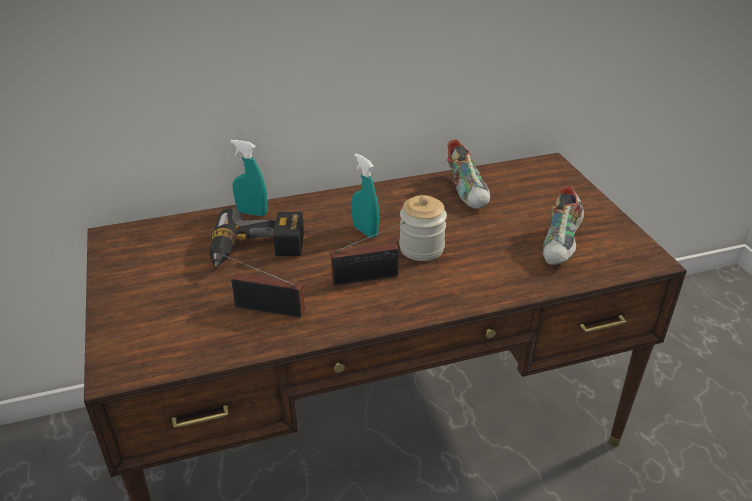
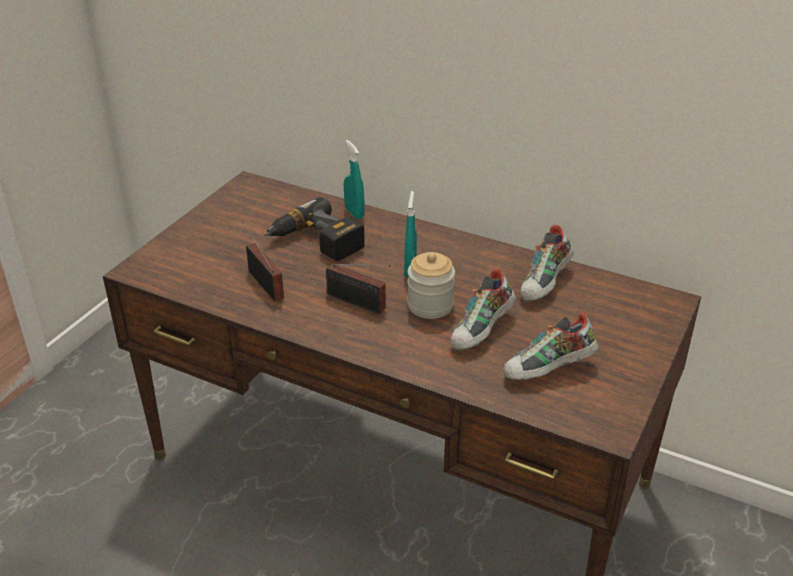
camera: 45 degrees right, 0 degrees up
(483, 245) = (482, 331): none -> shoe

